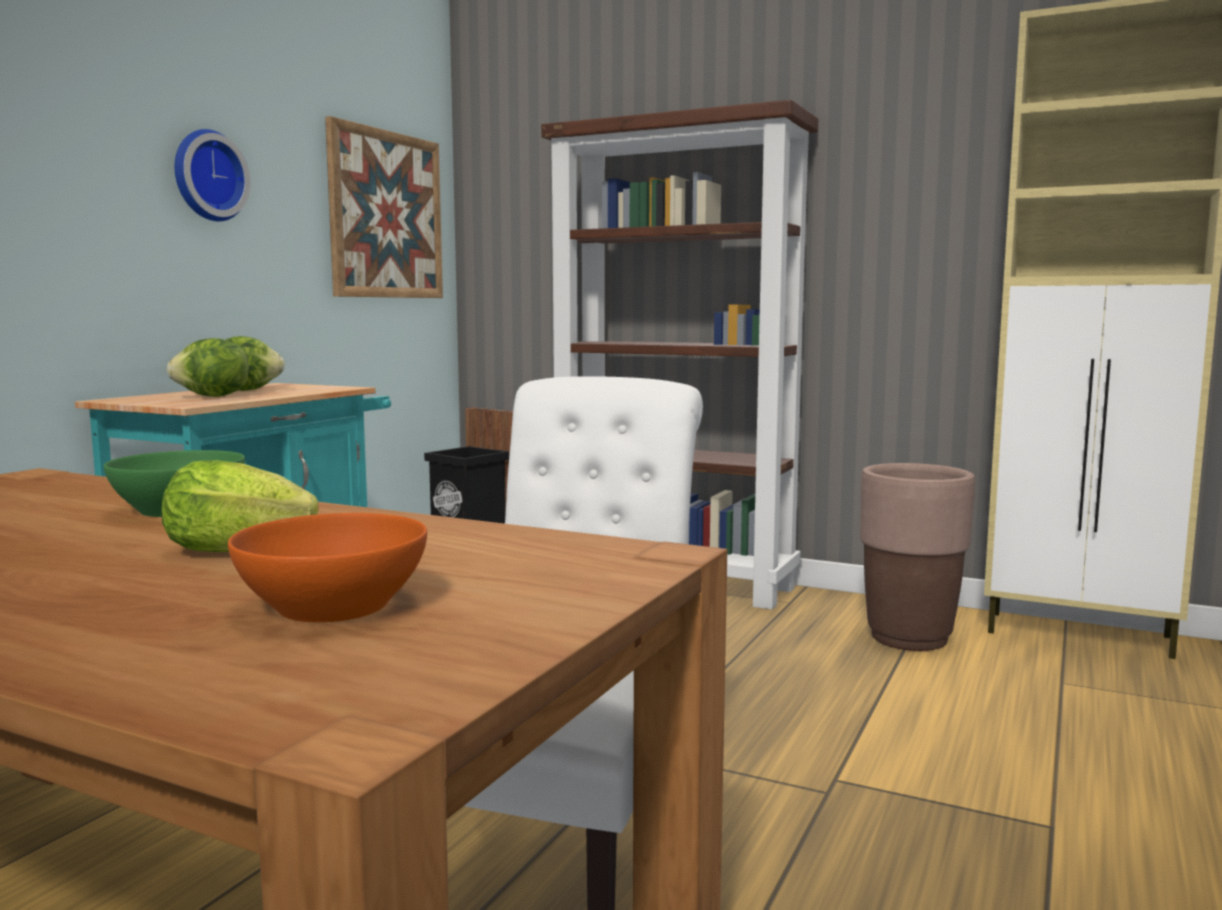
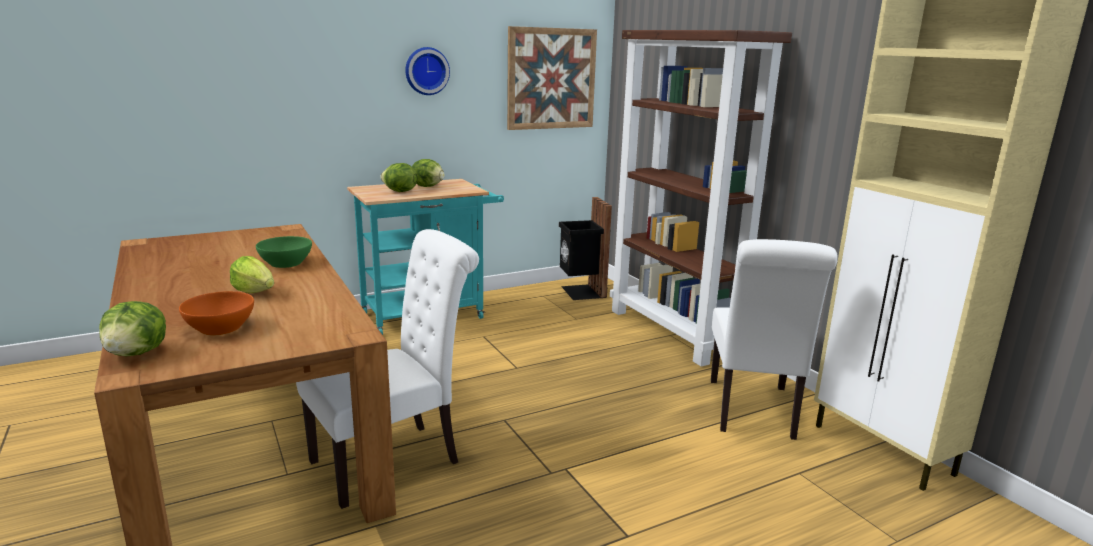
camera: 35 degrees right, 10 degrees up
(242, 693) = (137, 353): none -> lettuce
(909, 639) = (752, 412): brown planter -> white chair

